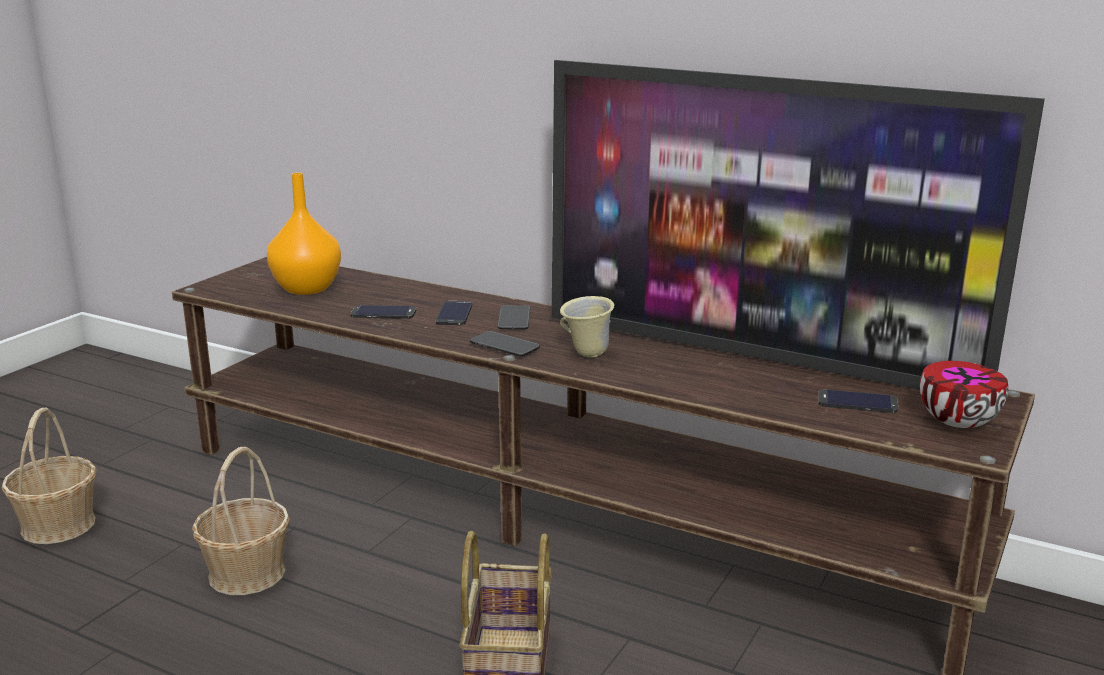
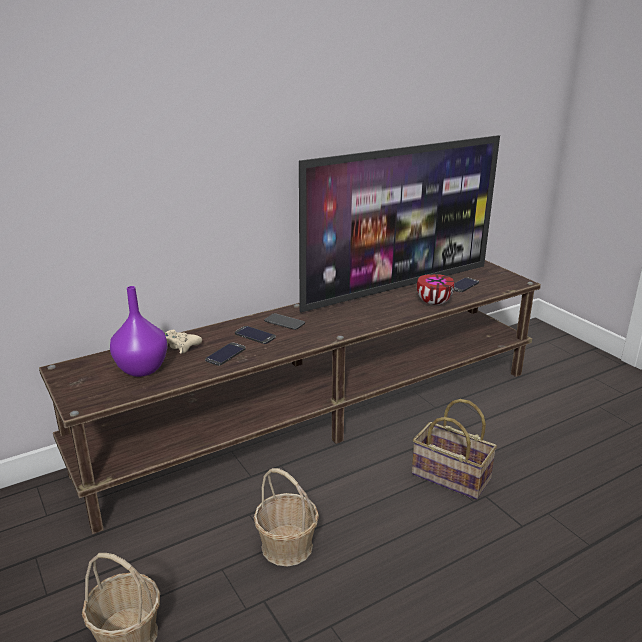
camera: 60 degrees left, 5 degrees up
(308, 288) = (141, 368): orange vase -> purple vase
(380, 289) = (179, 346): none -> beige game controller
(504, 345) = (324, 334): phone -> none
(586, 355) = (356, 319): beige mug -> none
(958, 422) = (495, 276): bowl -> bowl (433, 302)

